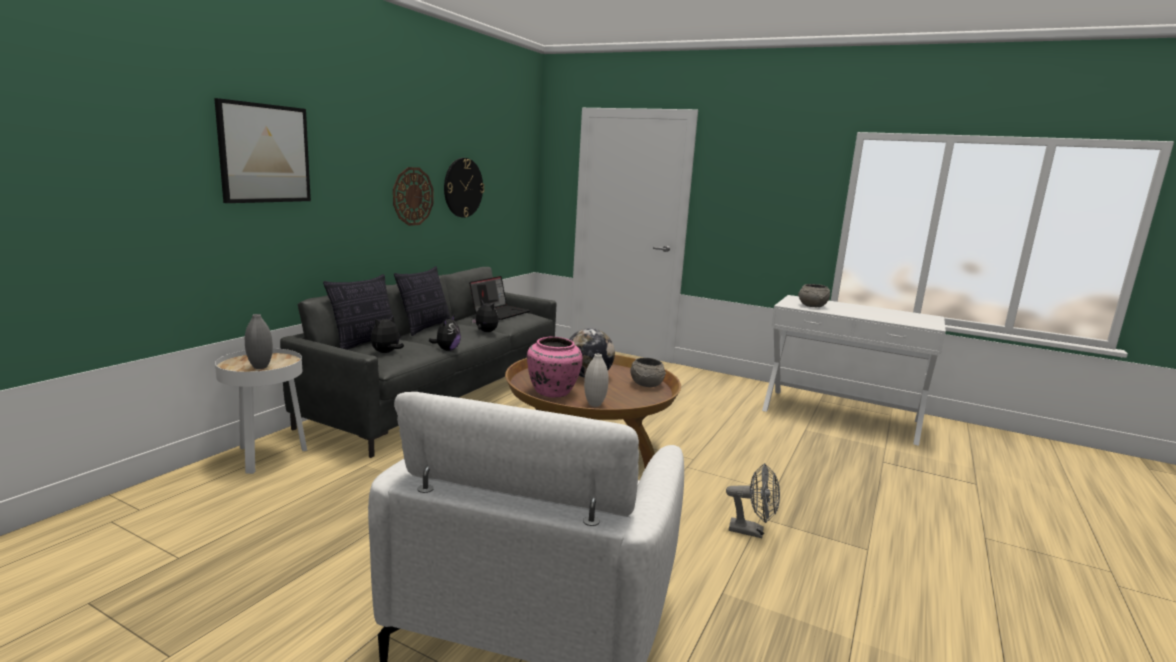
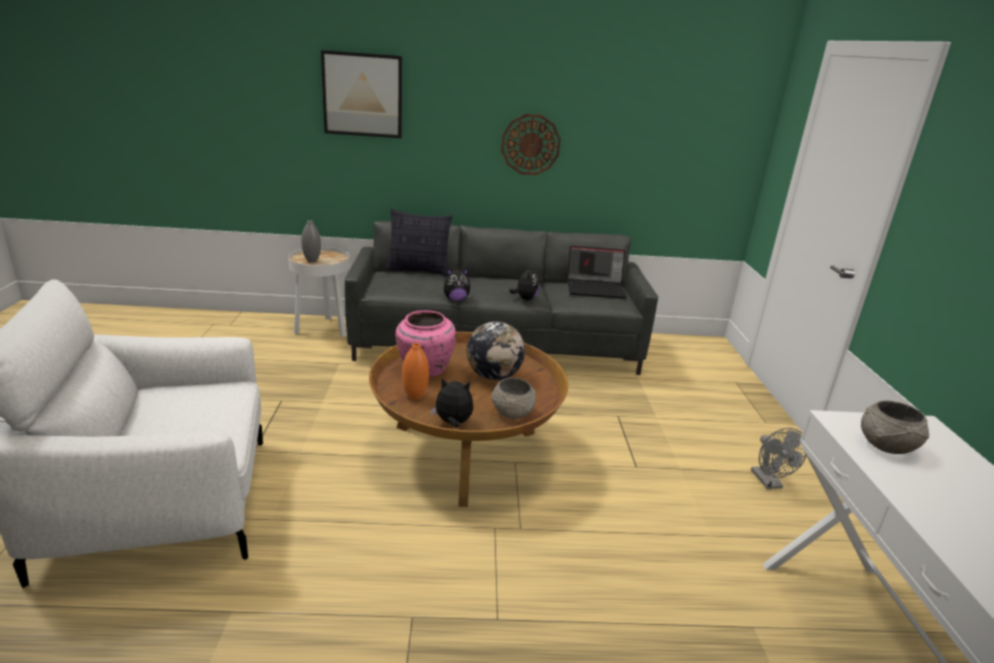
camera: 60 degrees right, 10 degrees up
(386, 353) = (401, 282): plush toy -> plush toy (453, 423)
(425, 328) = (496, 277): pillow -> none
(463, 187) = (612, 141): wall clock -> none
(594, 404) = (415, 396): white vase -> orange vase
(752, 531) = (372, 614): grey fan -> grey fan (769, 483)

